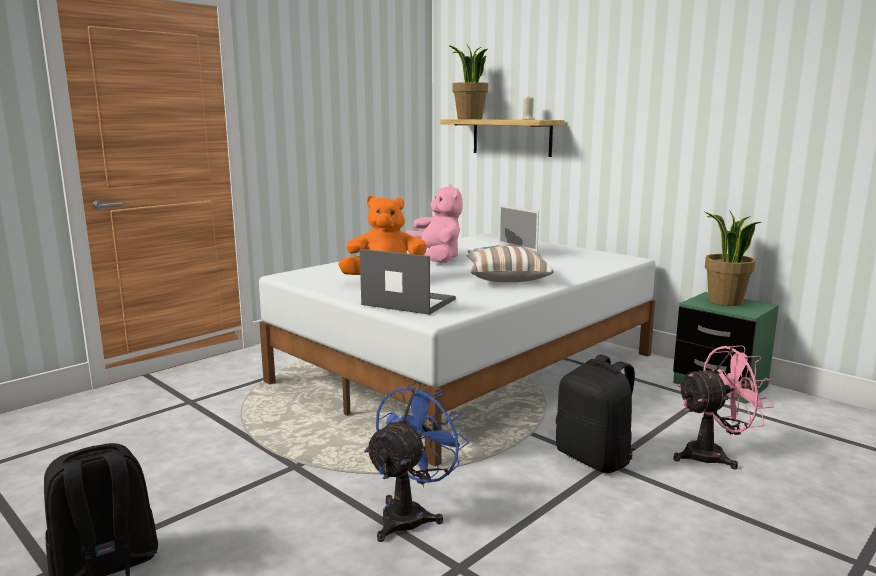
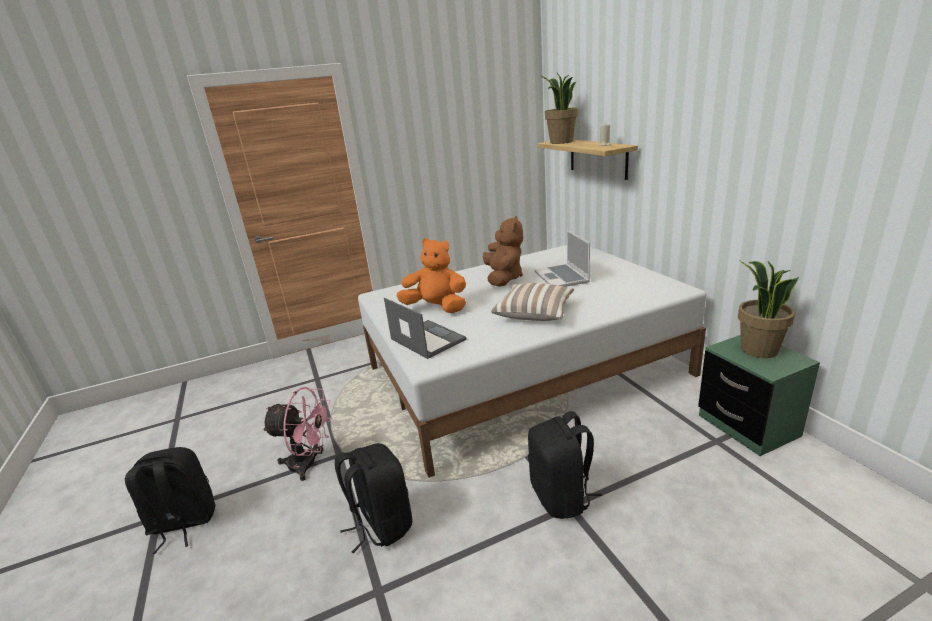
camera: 25 degrees right, 10 degrees up
(410, 514) = (381, 524): blue fan -> black backpack
(437, 258) = (503, 278): pink plush toy -> brown plush toy
(713, 455) = (677, 518): pink fan -> pink fan (309, 464)

